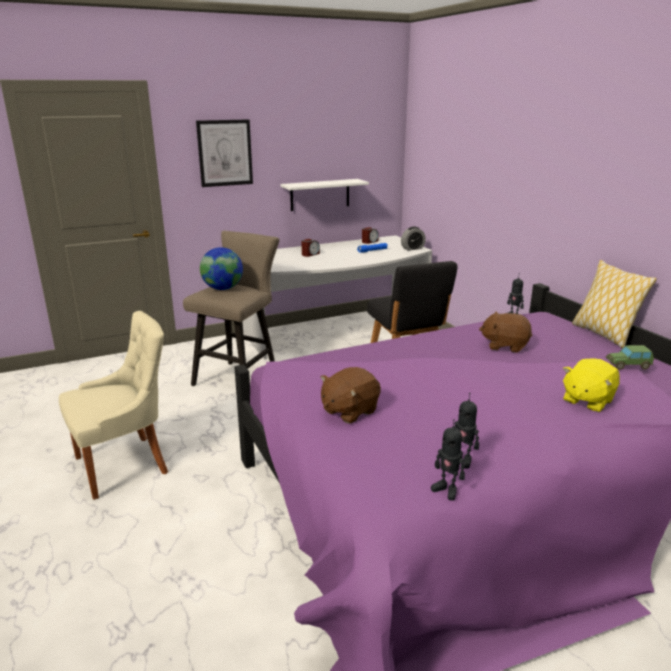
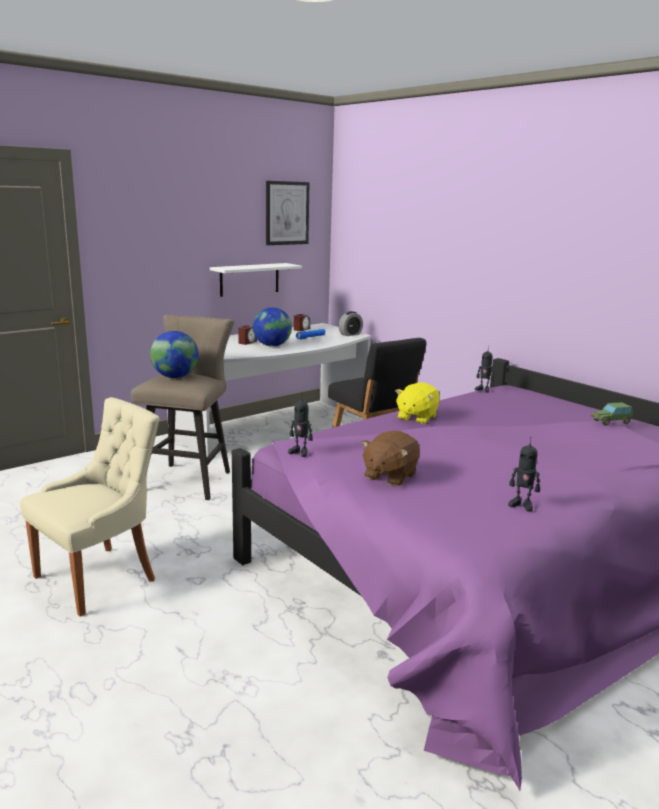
camera: 15 degrees left, 5 degrees down
(225, 153) = (152, 232): picture -> picture (287, 213)
(330, 259) = (272, 346): none -> globe
(446, 490) = (525, 529): toy robot -> toy robot (300, 452)
(505, 345) = (493, 414): brown plush toy -> none
(587, 400) = (594, 451): yellow plush toy -> yellow plush toy (416, 417)
(604, 334) = (572, 400): pillow -> none

